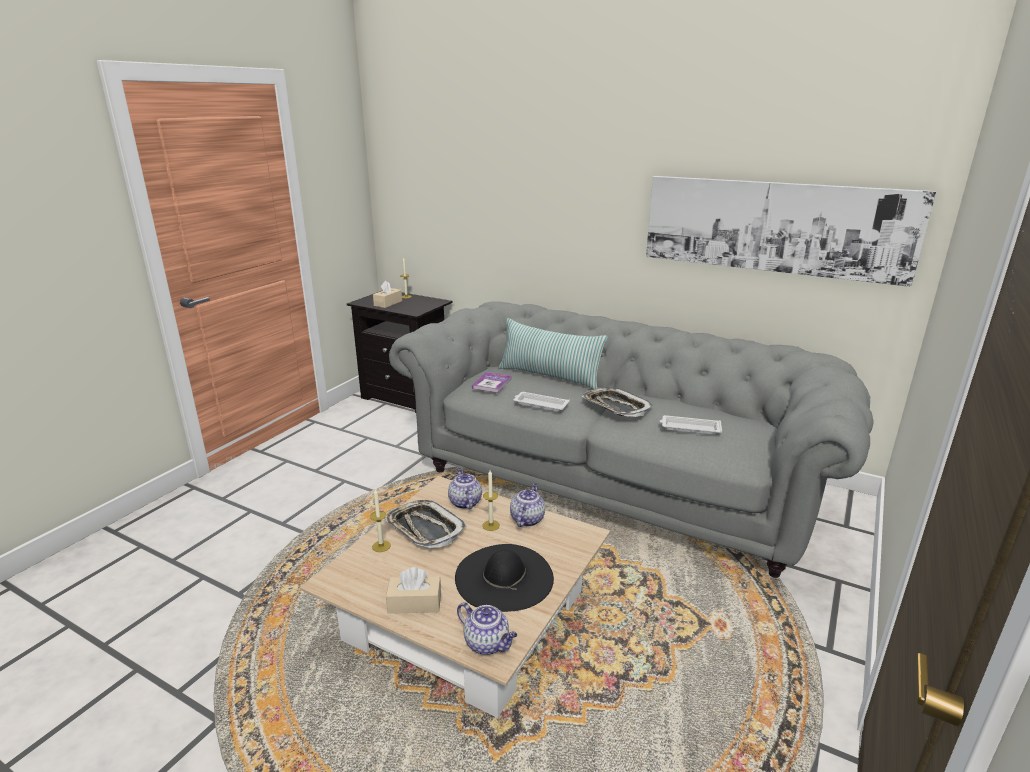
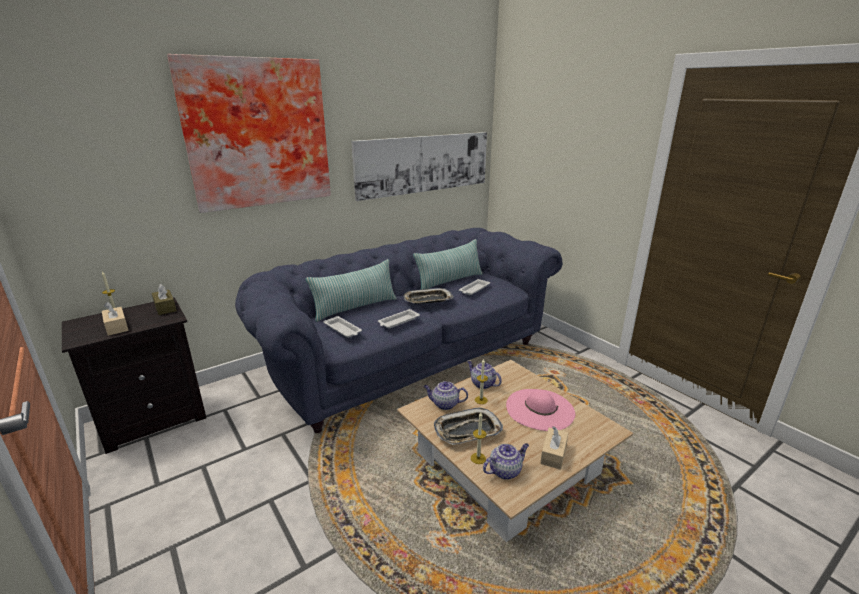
camera: 65 degrees left, 0 degrees up
(430, 304) = (165, 308): none -> brown tissue box
(488, 643) = (600, 431): teapot -> teapot (505, 470)
(492, 383) = (343, 330): book -> white tray
(504, 577) = (540, 409): black hat -> pink hat
(545, 155) = (257, 134): none -> picture
(614, 481) = (406, 358): grey sofa -> blue sofa
(698, 408) = (449, 281): none -> pillow

